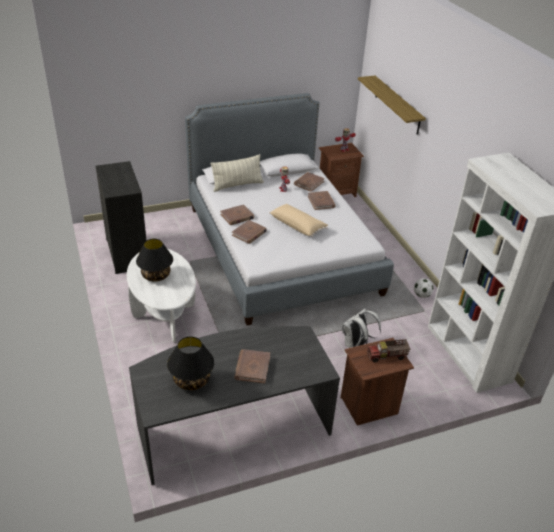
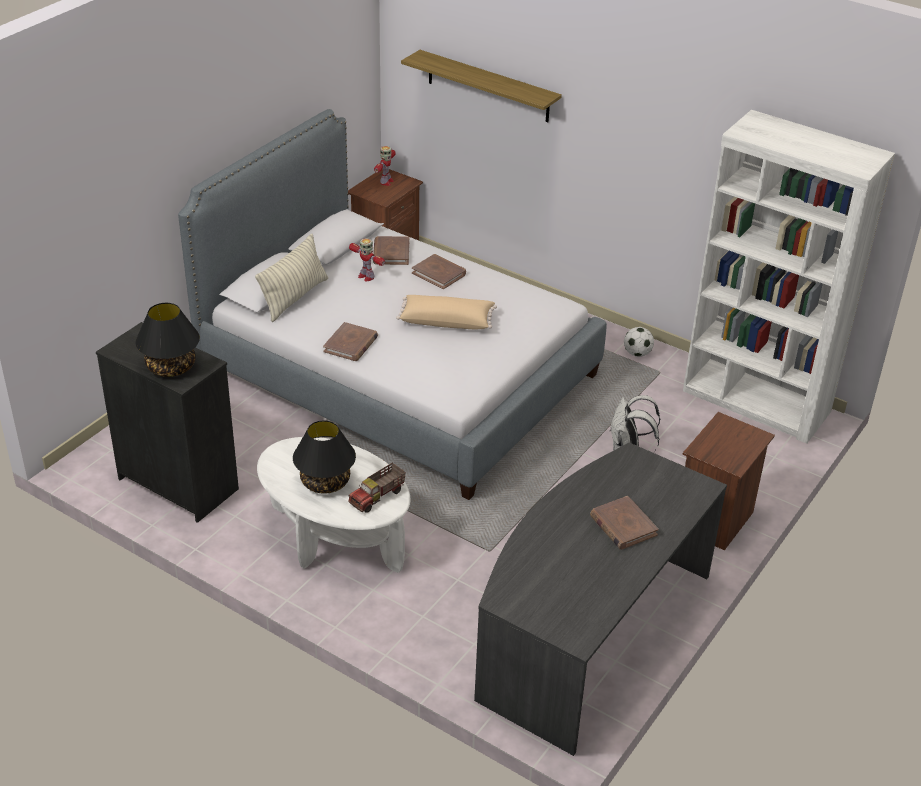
camera: 35 degrees left, 0 degrees up
(191, 380) = (572, 578): black table lamp -> black table lamp (170, 367)
(249, 233) = (397, 361): brown book -> none
(387, 356) = (735, 436): toy truck -> toy truck (378, 497)

